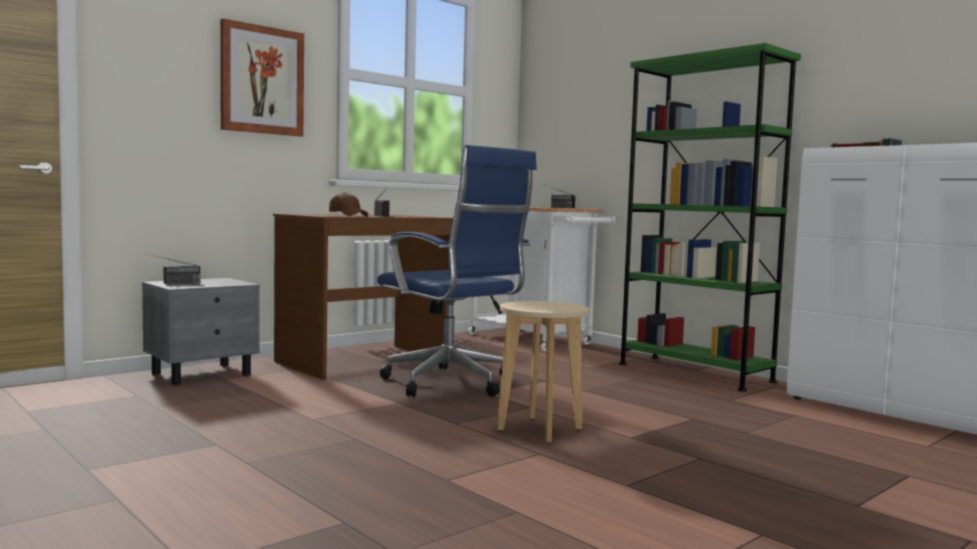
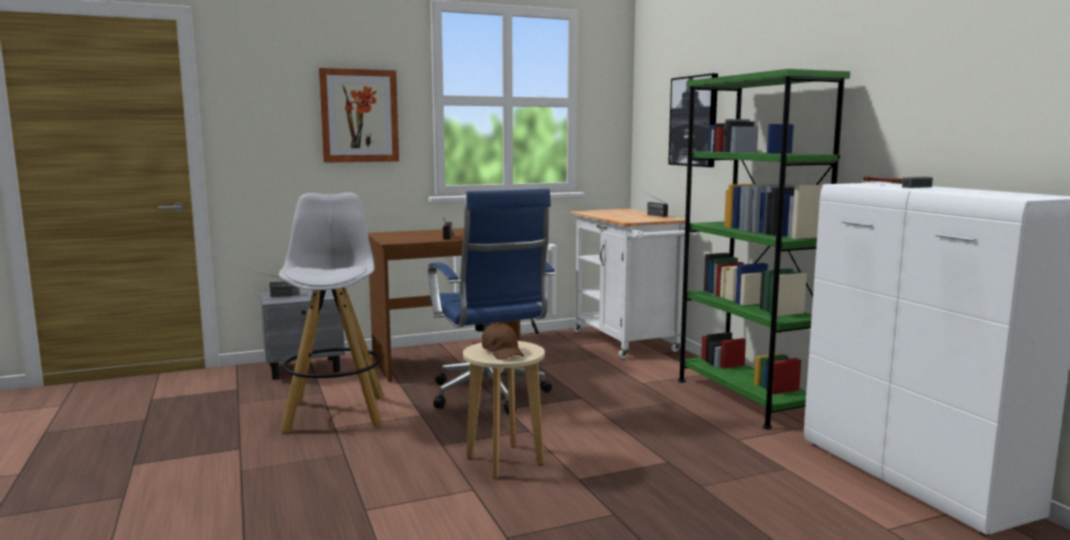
camera: 20 degrees right, 5 degrees up
(296, 407) = (335, 413): none -> white stool
(348, 215) = (417, 238): brown cap -> brown cap (502, 352)
(604, 112) = (694, 121): none -> picture

